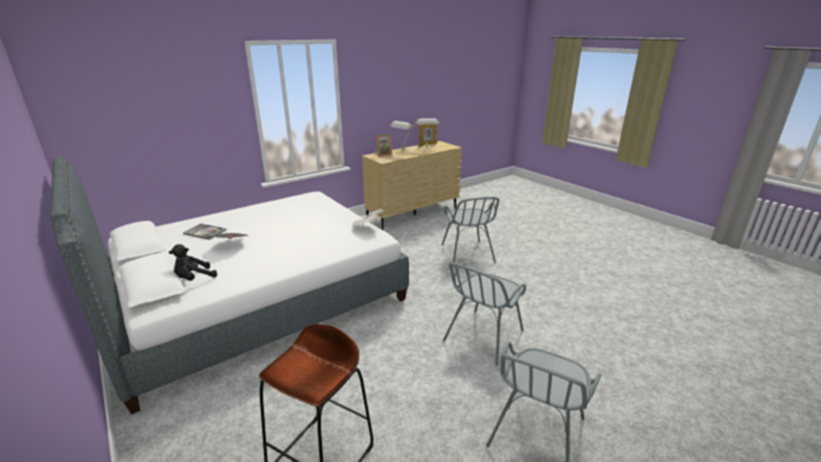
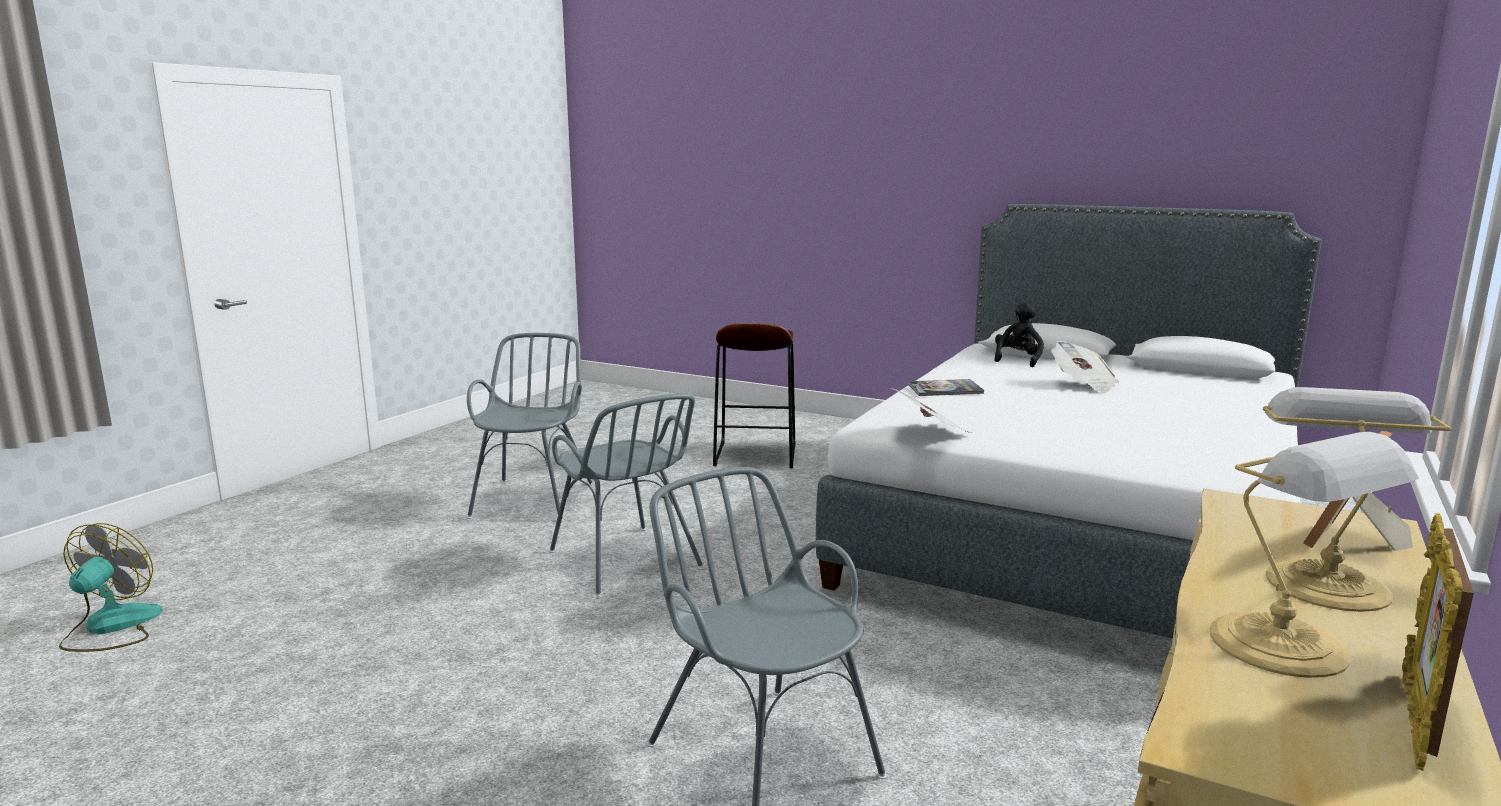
camera: 155 degrees right, 10 degrees down
(205, 232) = (1180, 390): book -> book (945, 389)
(482, 339) = (627, 562): grey chair -> grey chair turned 135 degrees clockwise
(737, 361) = (111, 628): none -> fan

